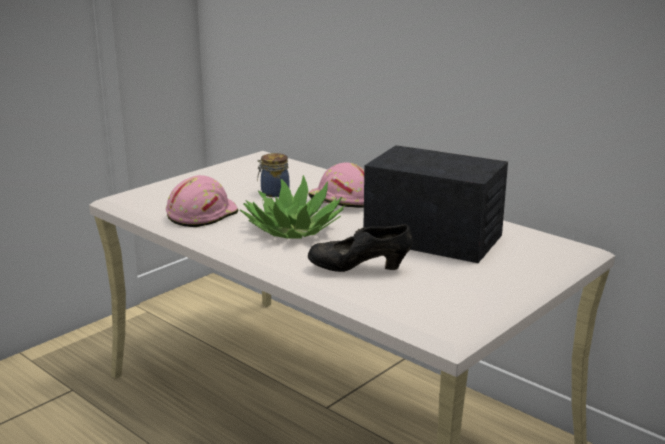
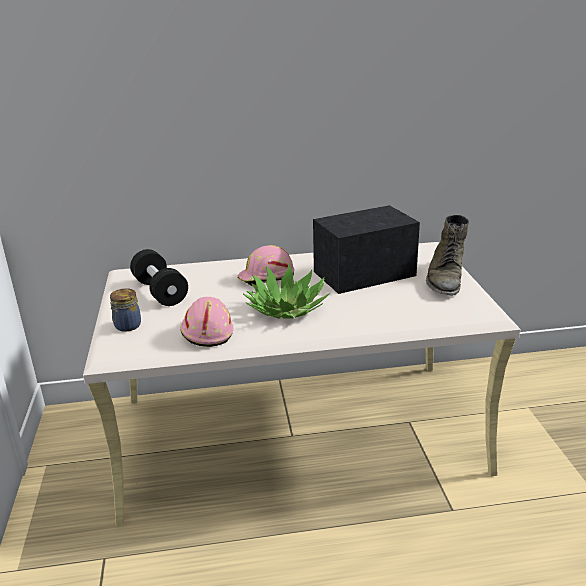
camera: 50 degrees left, 5 degrees up
(247, 176) = (160, 292): none -> black dumbbell
(273, 193) = (210, 293): jar -> jar (127, 326)
(359, 269) = (380, 310): black shoe -> none
(501, 280) = (445, 278): none -> green boot

